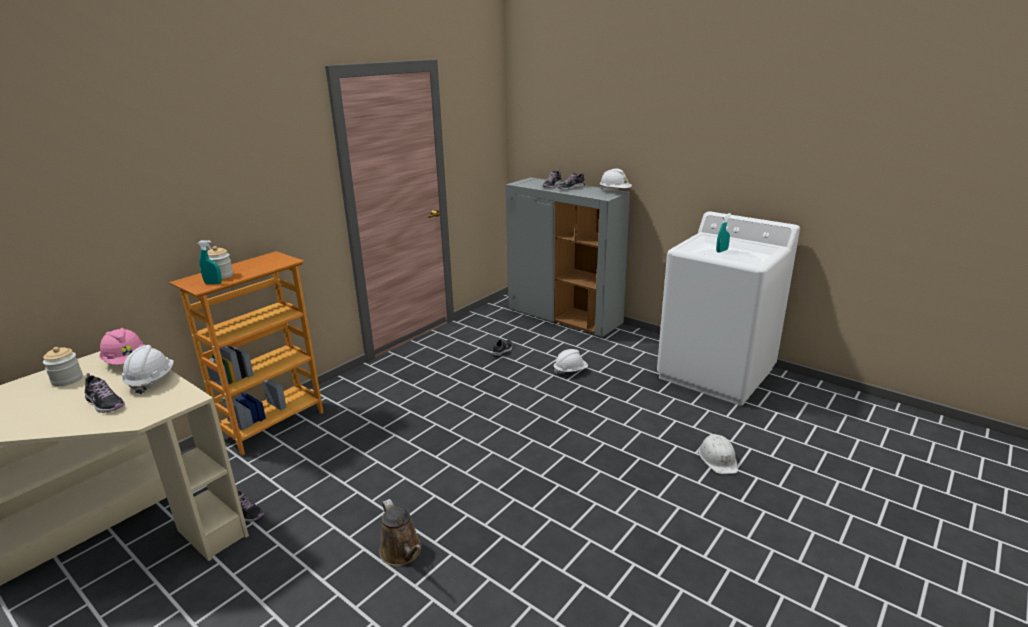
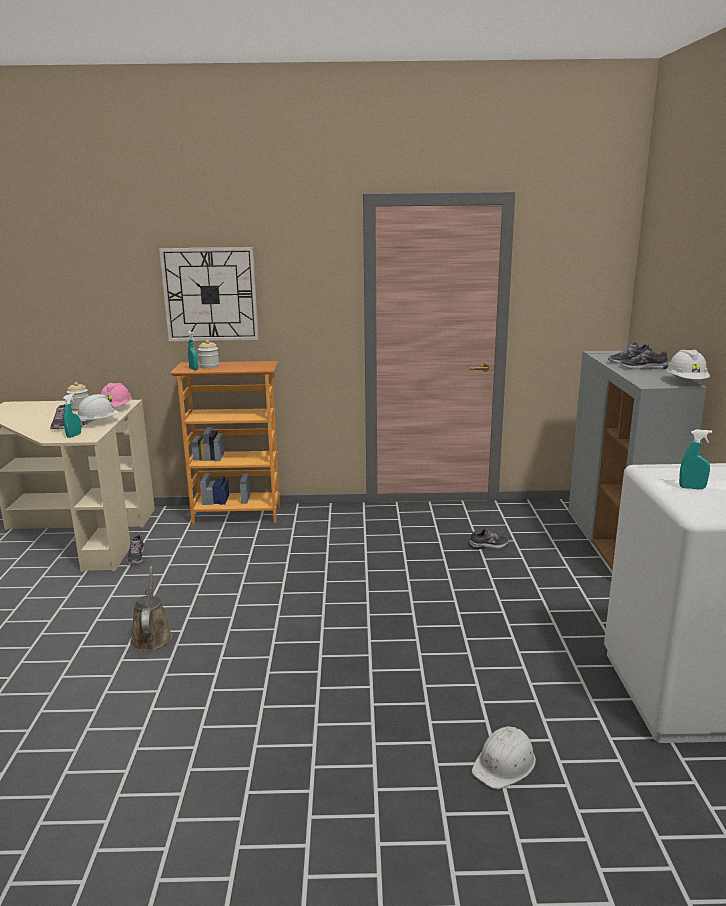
camera: 50 degrees right, 5 degrees down
(162, 404) = (74, 435): none -> turquoise spray bottle
(188, 193) = (210, 294): none -> wall clock
(402, 552) = (151, 636): brown watering can -> brown watering can turned 150 degrees clockwise
(570, 371) = (519, 594): white hard hat -> none

